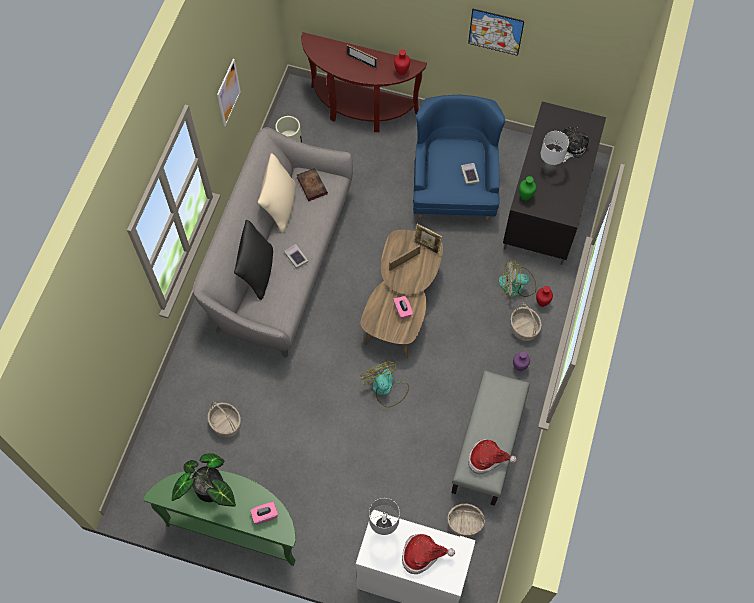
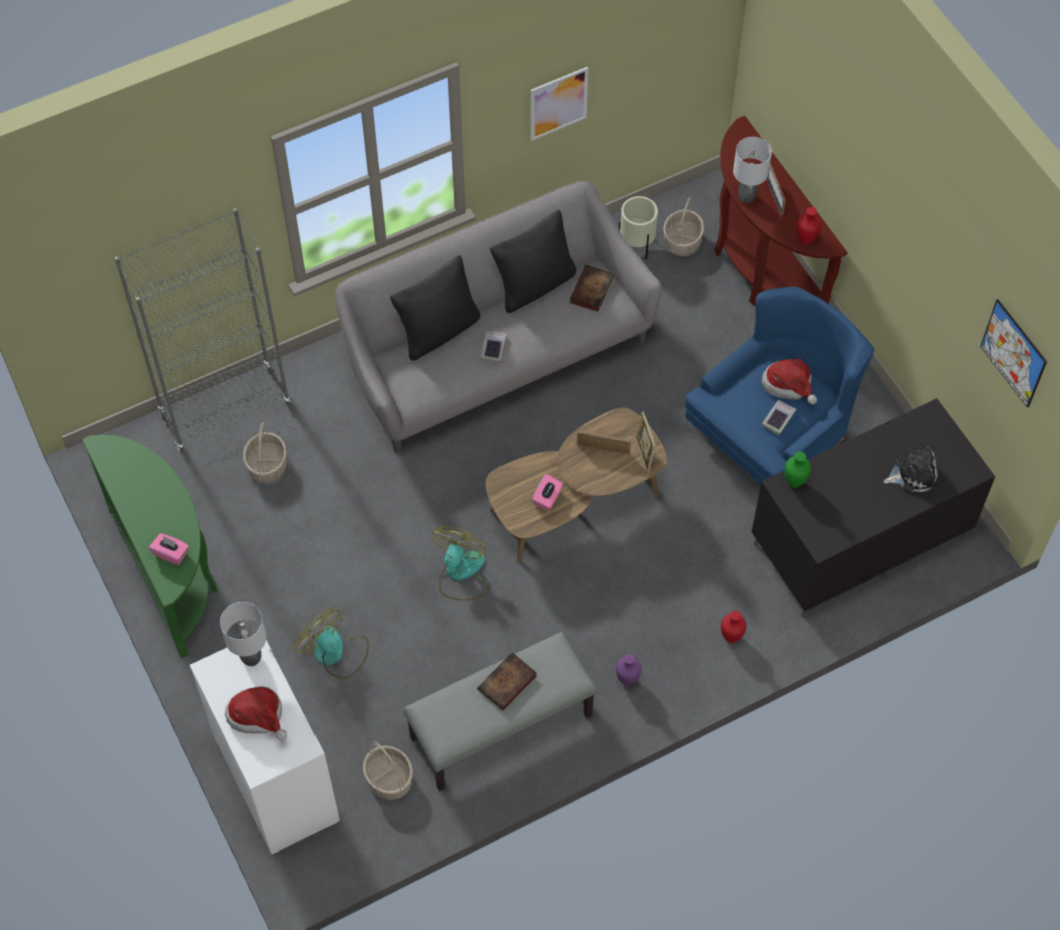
camera: 45 degrees right, 5 degrees down
(169, 414) = (225, 409): none -> grey bookcase
(211, 491) = (148, 487): potted plant -> none
(280, 207) = (534, 285): beige pillow -> black pillow
(487, 459) = (459, 717): hat -> hat (789, 386)
(490, 420) = (506, 684): none -> book
(495, 32) = (923, 260): picture -> picture (1013, 353)
(517, 286) = (724, 595): fan -> fan (335, 653)
(523, 328) = (679, 645): basket -> basket (682, 241)
(548, 170) = (855, 476): grey table lamp -> grey table lamp (746, 197)

